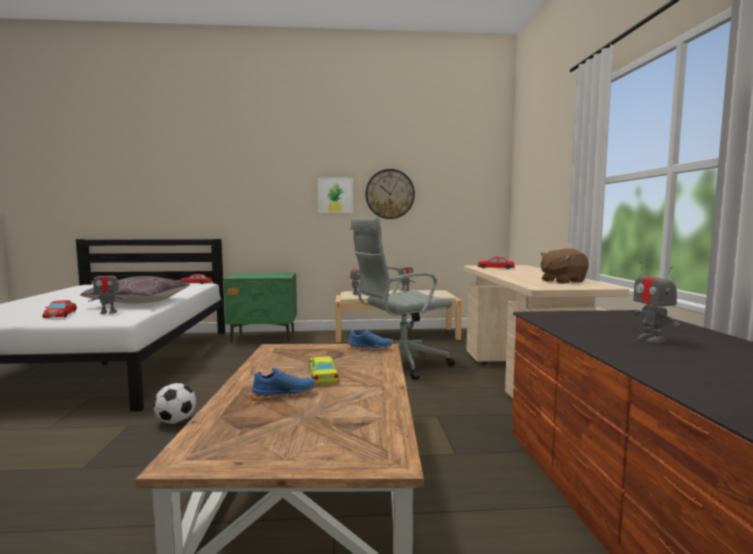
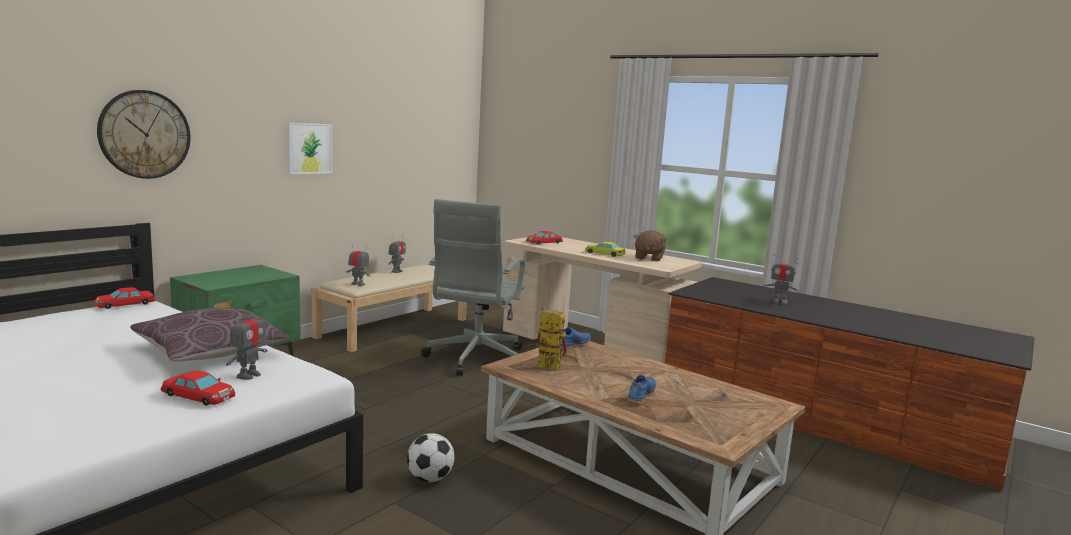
camera: 50 degrees left, 5 degrees up
(294, 354) = (543, 367): none -> toy robot
(322, 375) = (616, 376): yellow toy car -> yellow toy car (604, 253)
(389, 194) = (370, 147): wall clock -> wall clock (144, 134)

